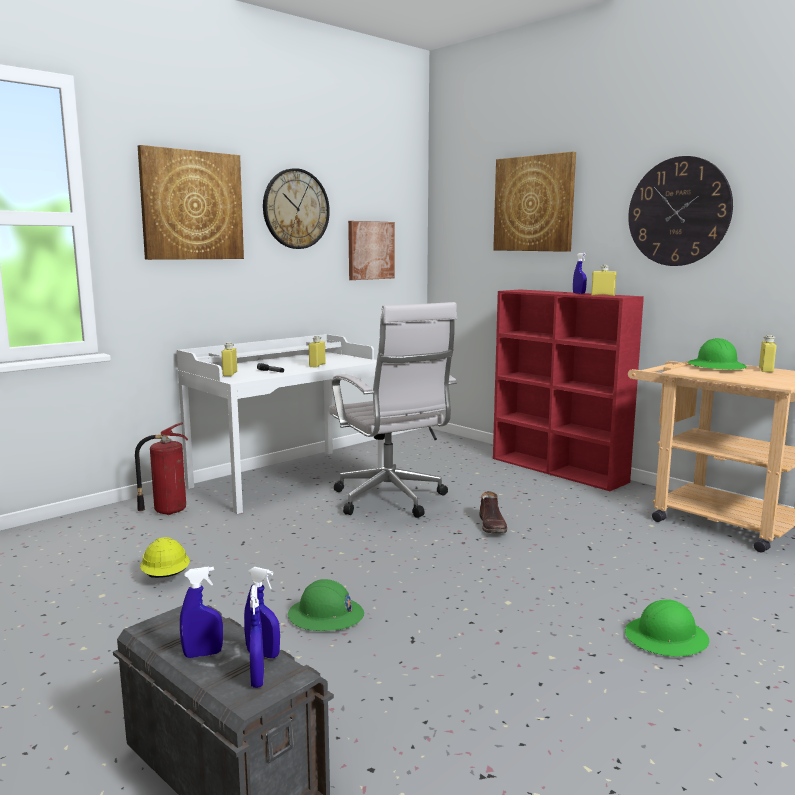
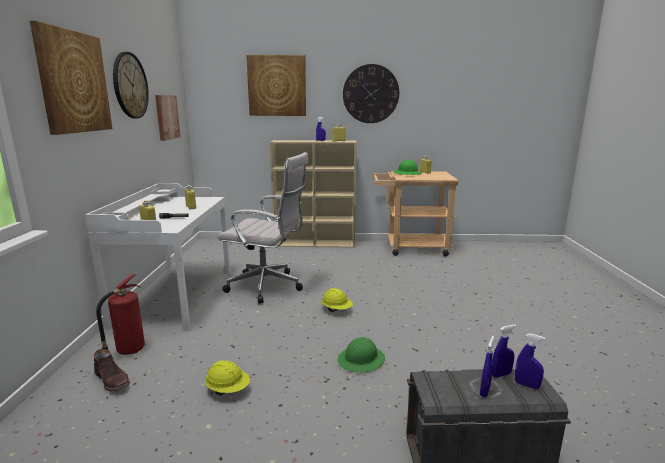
camera: 45 degrees left, 5 degrees up
(414, 555) = (337, 310): none -> yellow hard hat
(492, 526) = (341, 281): brown boot -> brown boot (113, 380)
(559, 470) = (315, 243): red bookcase -> beige bookcase
(666, 638) = (482, 302): green hard hat -> none

